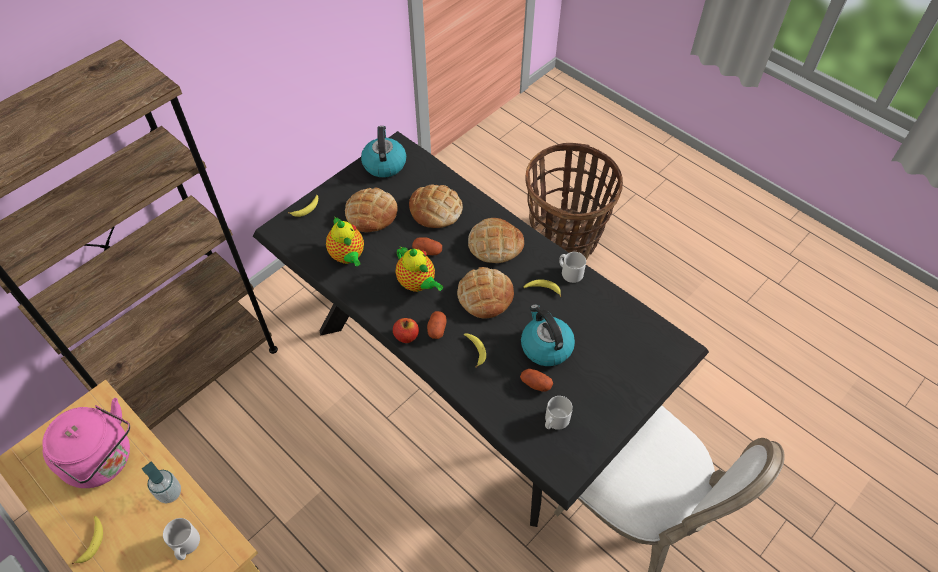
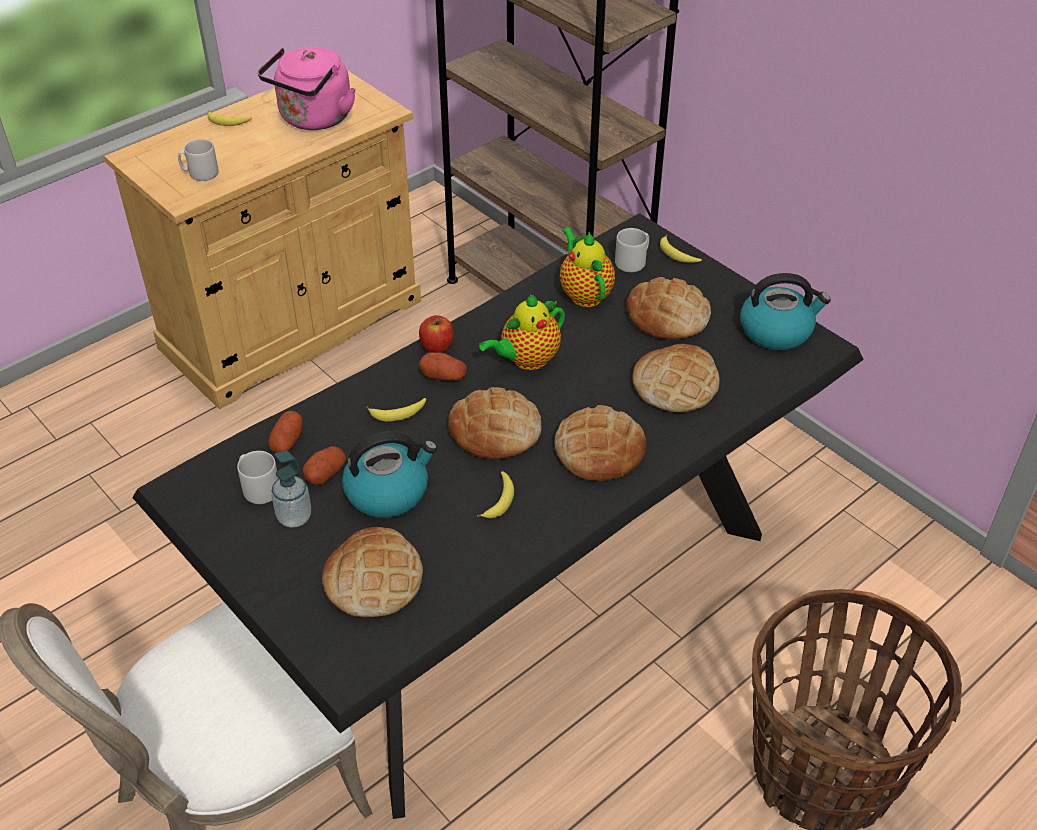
camera: 95 degrees right, 10 degrees down
(170, 493) = (261, 160): soap dispenser -> soap dispenser (294, 517)
(348, 257) = (584, 293): teapot -> teapot turned 90 degrees clockwise
(427, 251) = (590, 372): potato -> potato (287, 441)
(570, 272) = (530, 540): grey mug -> grey mug (633, 262)
(614, 344) = (373, 579): none -> bread

